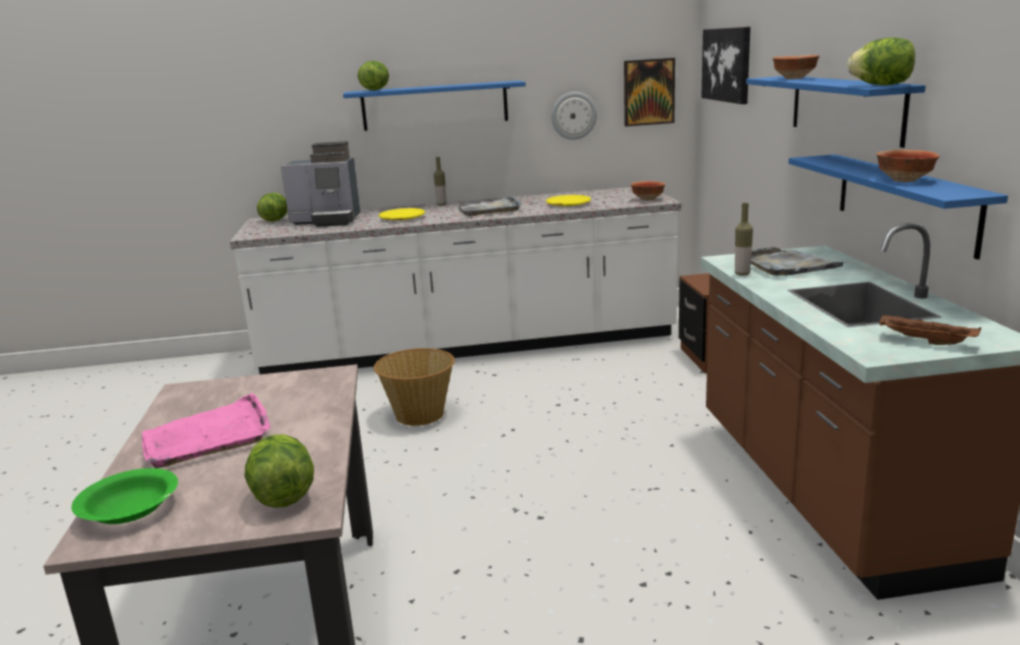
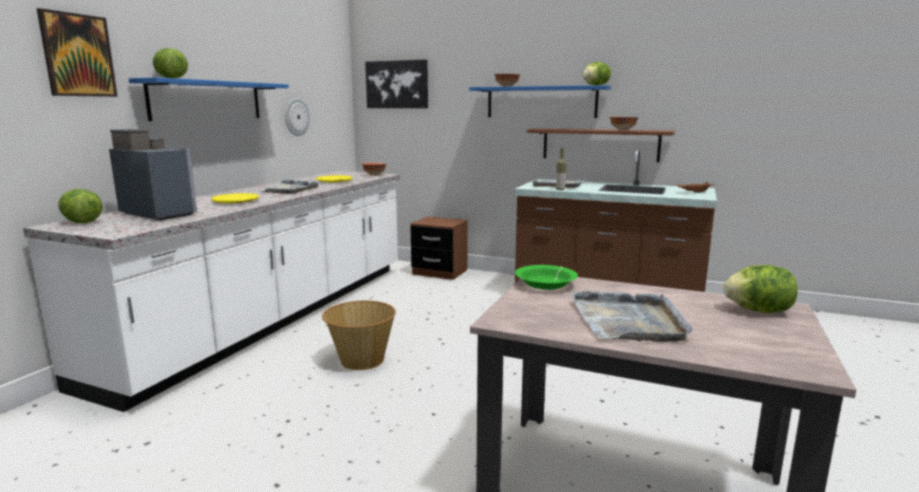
camera: 60 degrees left, 5 degrees down
(130, 509) = (760, 354): green bowl -> green bowl (545, 284)
(208, 436) = (629, 320): pink tray -> grey tray
(328, 221) = (161, 213): coffee machine -> coffee machine turned 90 degrees counterclockwise
(441, 204) = (228, 192): bottle -> none
(648, 92) = (332, 102): picture -> picture (78, 55)
(904, 201) = (600, 144): blue shelf -> brown shelf

